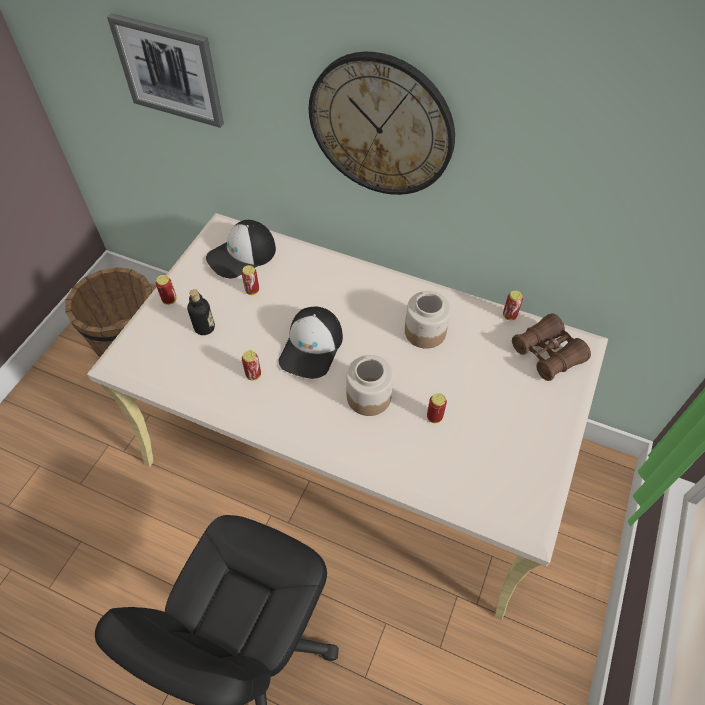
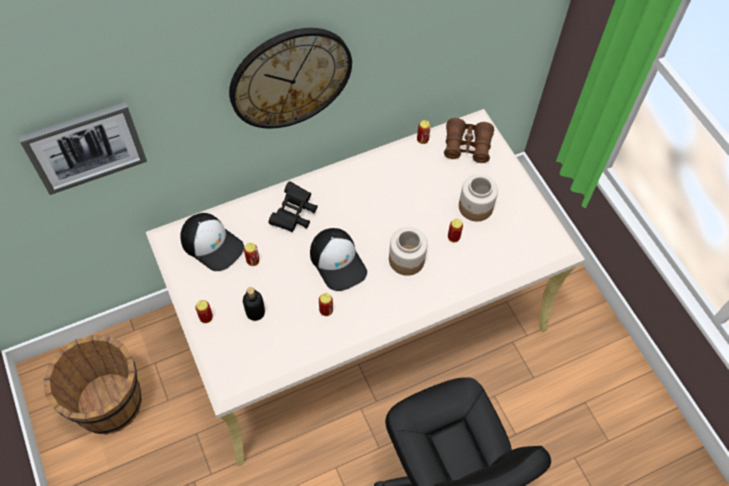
camera: 50 degrees left, 5 degrees up
(242, 255) = (212, 244): cap -> cap turned 60 degrees counterclockwise
(326, 284) = (294, 214): none -> black binoculars
(424, 332) = (389, 192): jar -> jar (475, 207)

